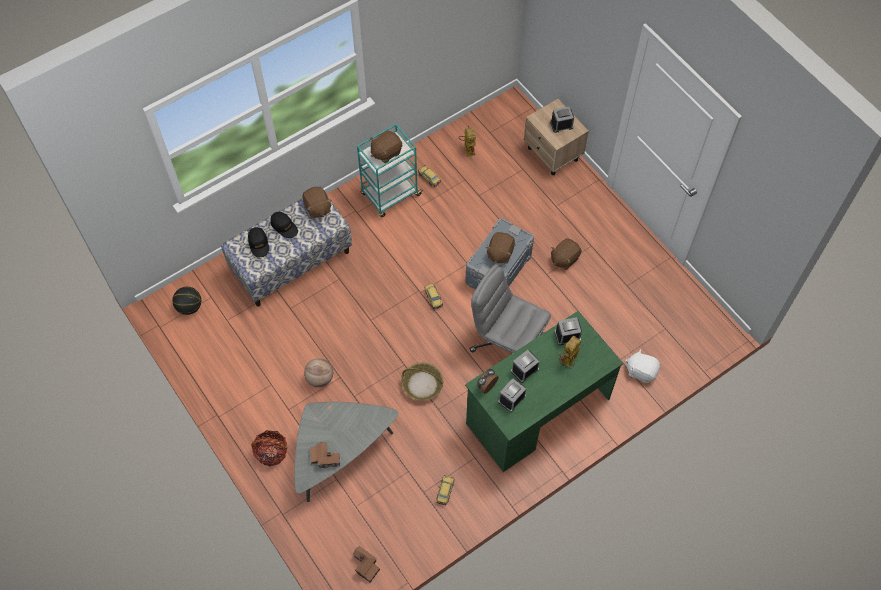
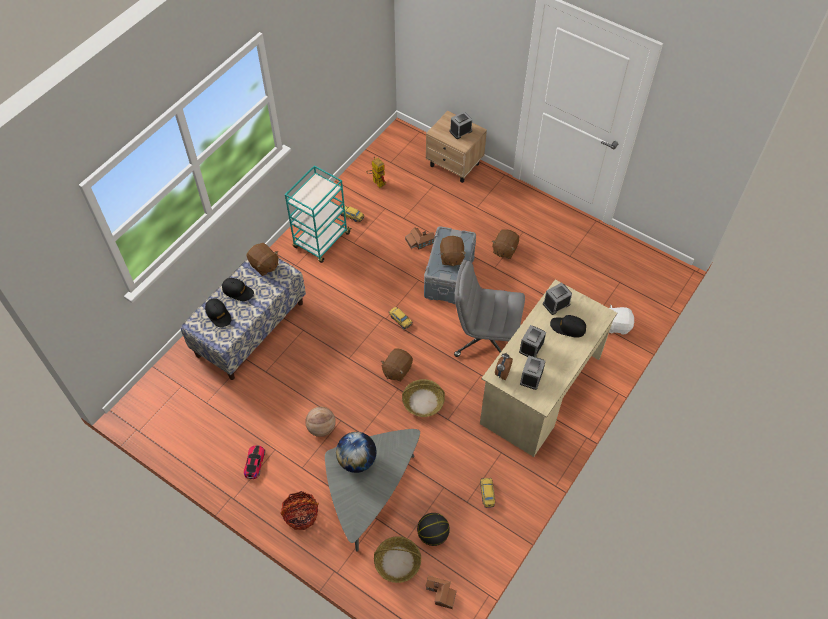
camera: 20 degrees left, 5 degrees down
(189, 307) = (162, 402): basketball -> basketball (433, 534)
(248, 391) = (254, 463): none -> toy car
(325, 458) = (365, 498): toy house -> toy house (419, 241)
(331, 421) = (357, 460): none -> globe
(339, 524) = (397, 562): none -> basket
(386, 152) = (313, 194): brown plush toy -> brown plush toy (397, 370)
(537, 411) = (540, 391): green desk -> beige desk
(568, 362) = (568, 327): toy robot -> black cap

